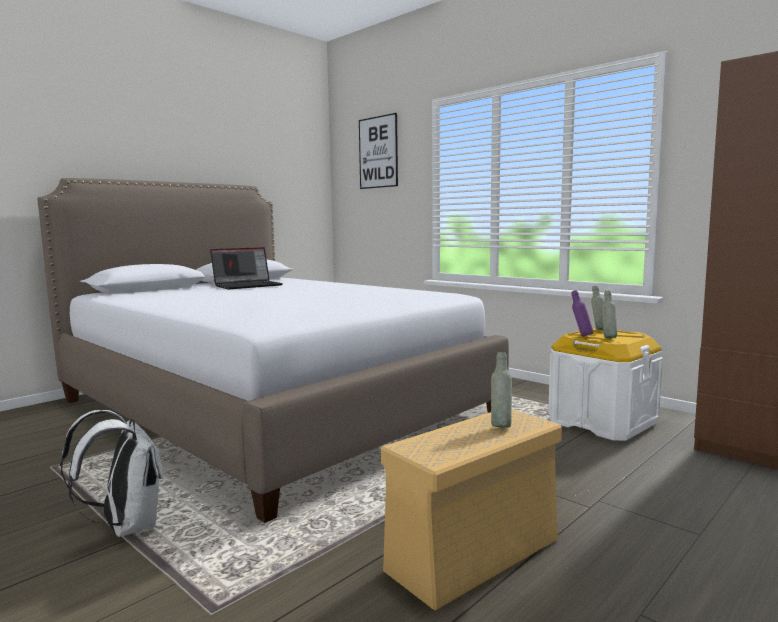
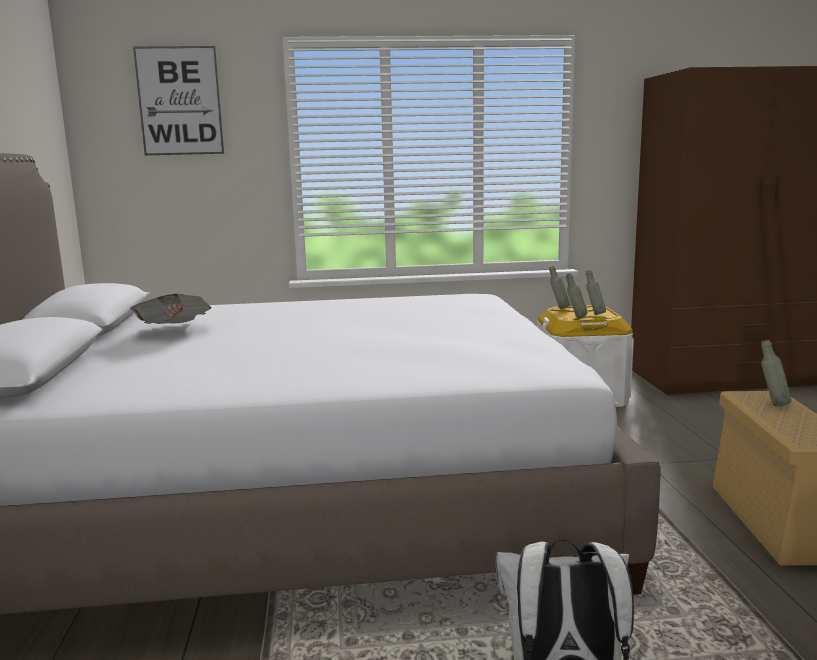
camera: 50 degrees left, 5 degrees up
(248, 285) = (174, 331): laptop -> newspaper
(581, 336) = (575, 317): purple bottle -> grey bottle

